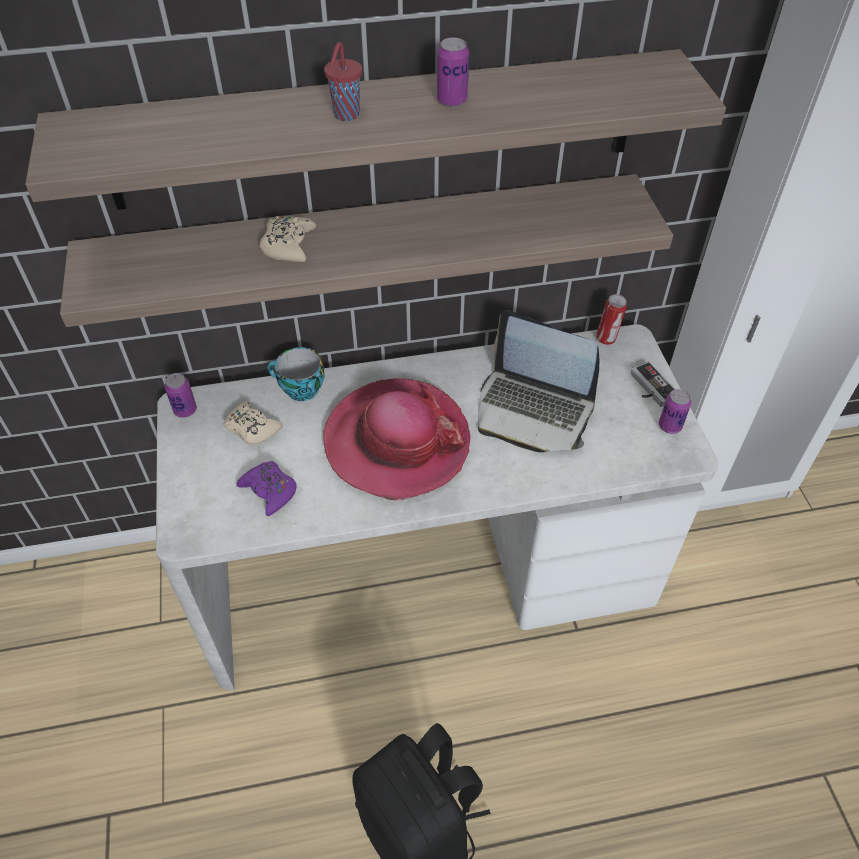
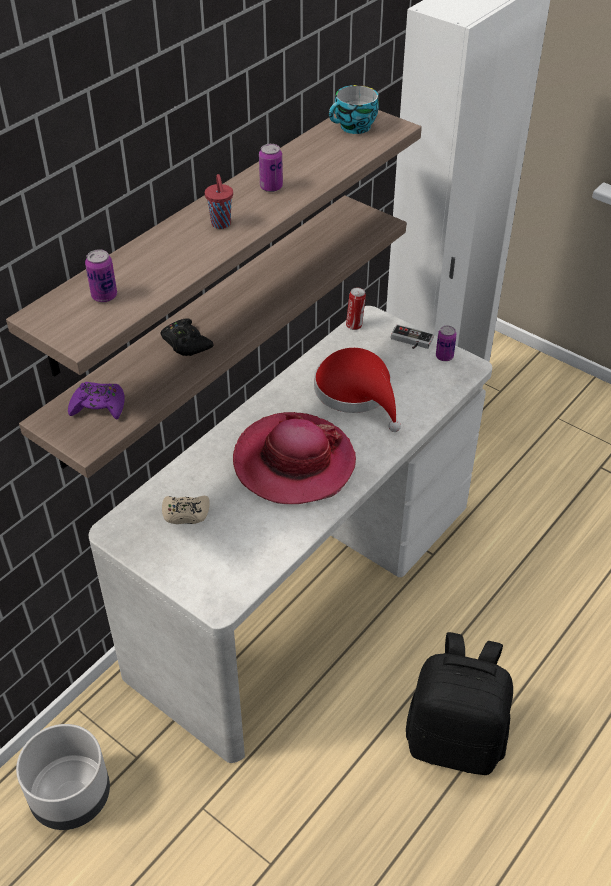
camera: 40 degrees left, 5 degrees down
(90, 615) = (71, 795): none -> grey planter
(185, 410) = (120, 532): can -> can (104, 296)
(269, 491) = (245, 542): purple game controller -> purple game controller (98, 406)
(288, 245) = (186, 343): beige game controller -> black game controller
(299, 389) = (189, 470): cup -> cup (354, 128)
(533, 410) = (357, 393): laptop -> red hat

